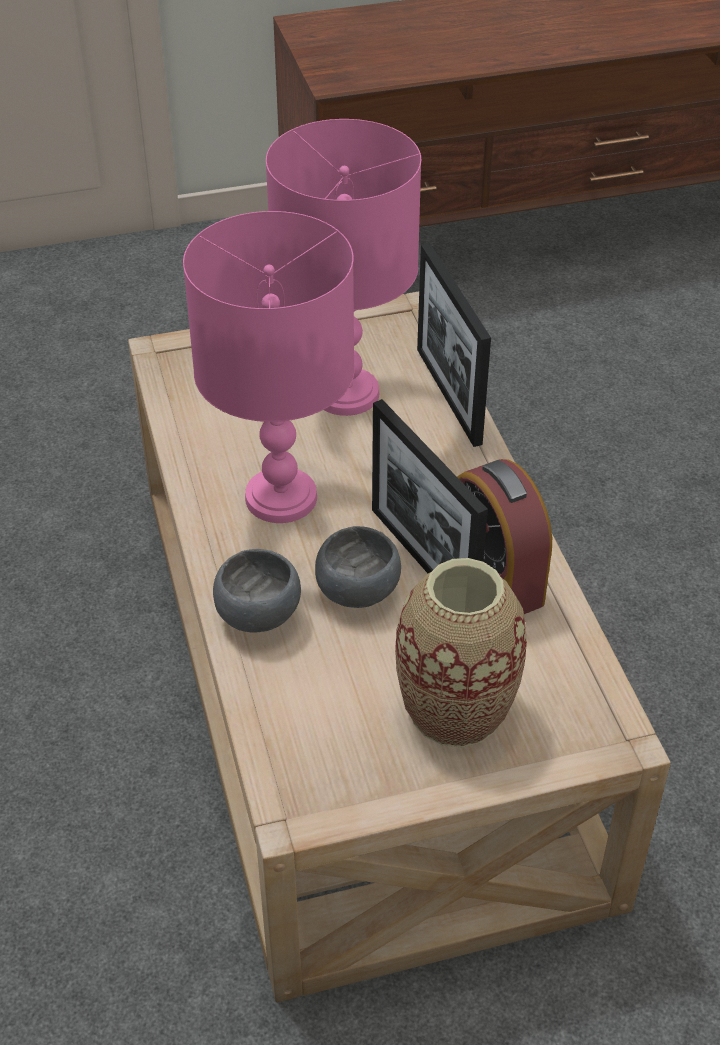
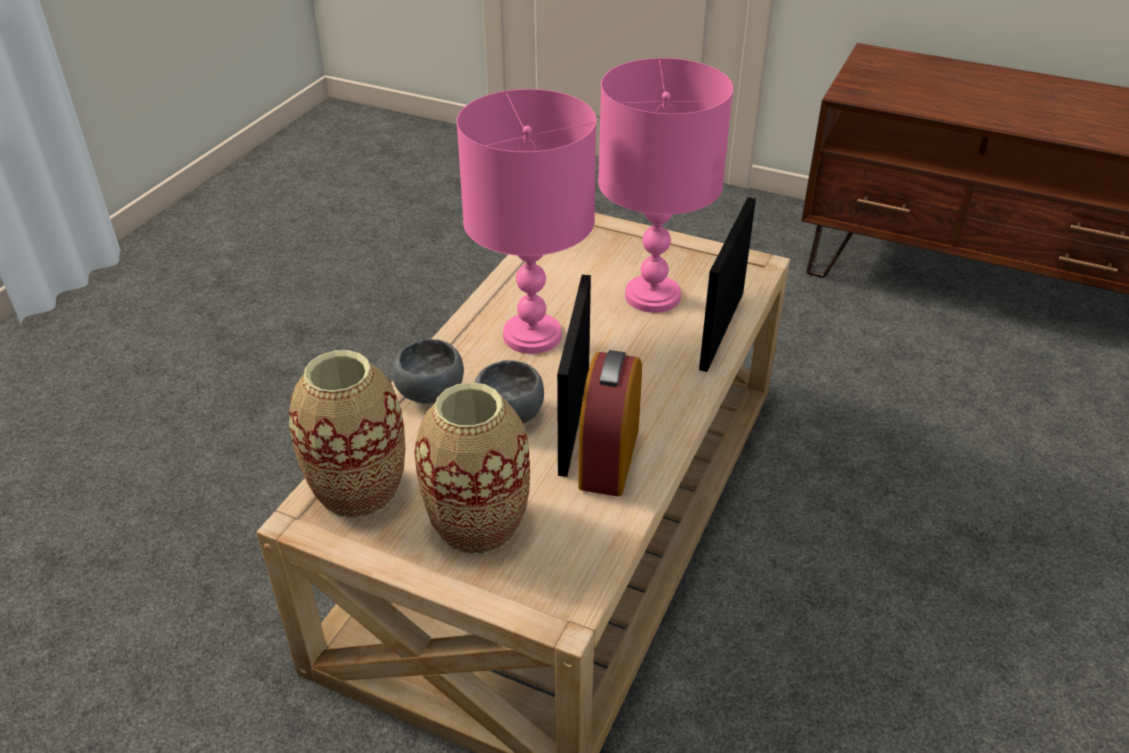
camera: 40 degrees right, 5 degrees down
(312, 751) = (359, 489): none -> vase

